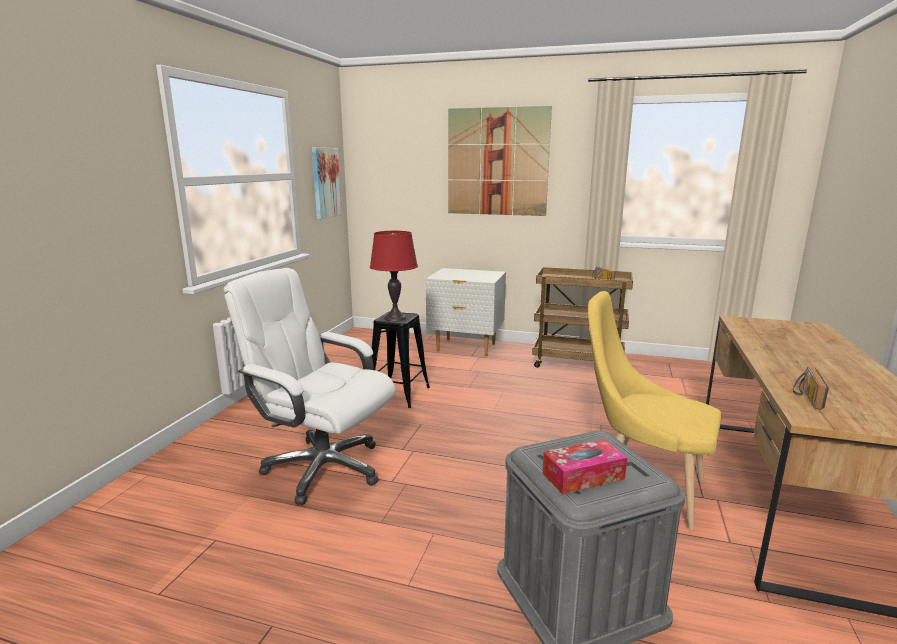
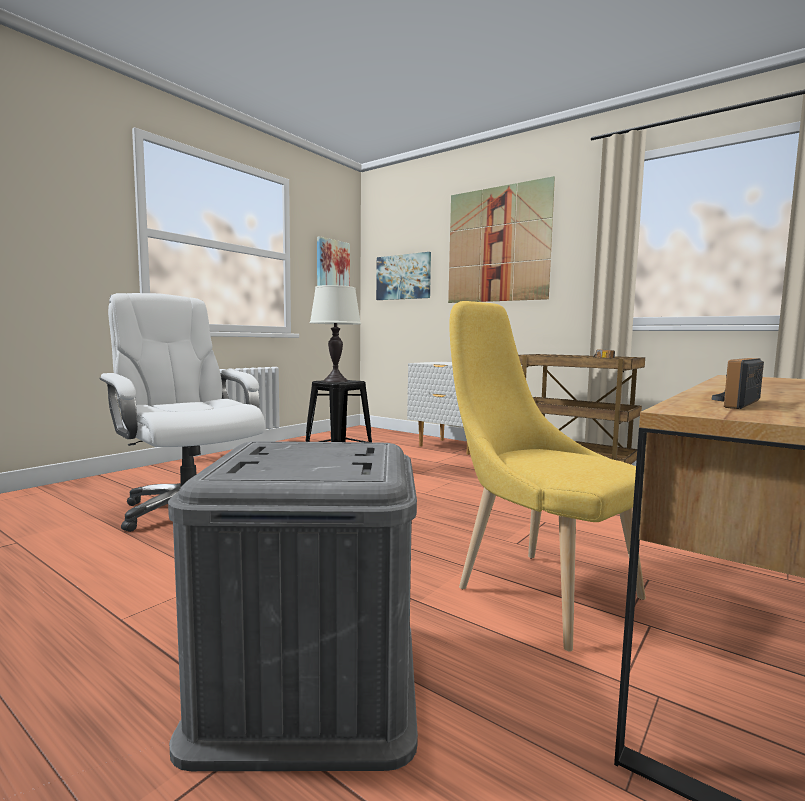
camera: 20 degrees right, 10 degrees down
(395, 318) = (335, 381): red table lamp -> white table lamp
(397, 184) = (403, 277): none -> picture
(583, 476) = (272, 462): tissue box -> none

